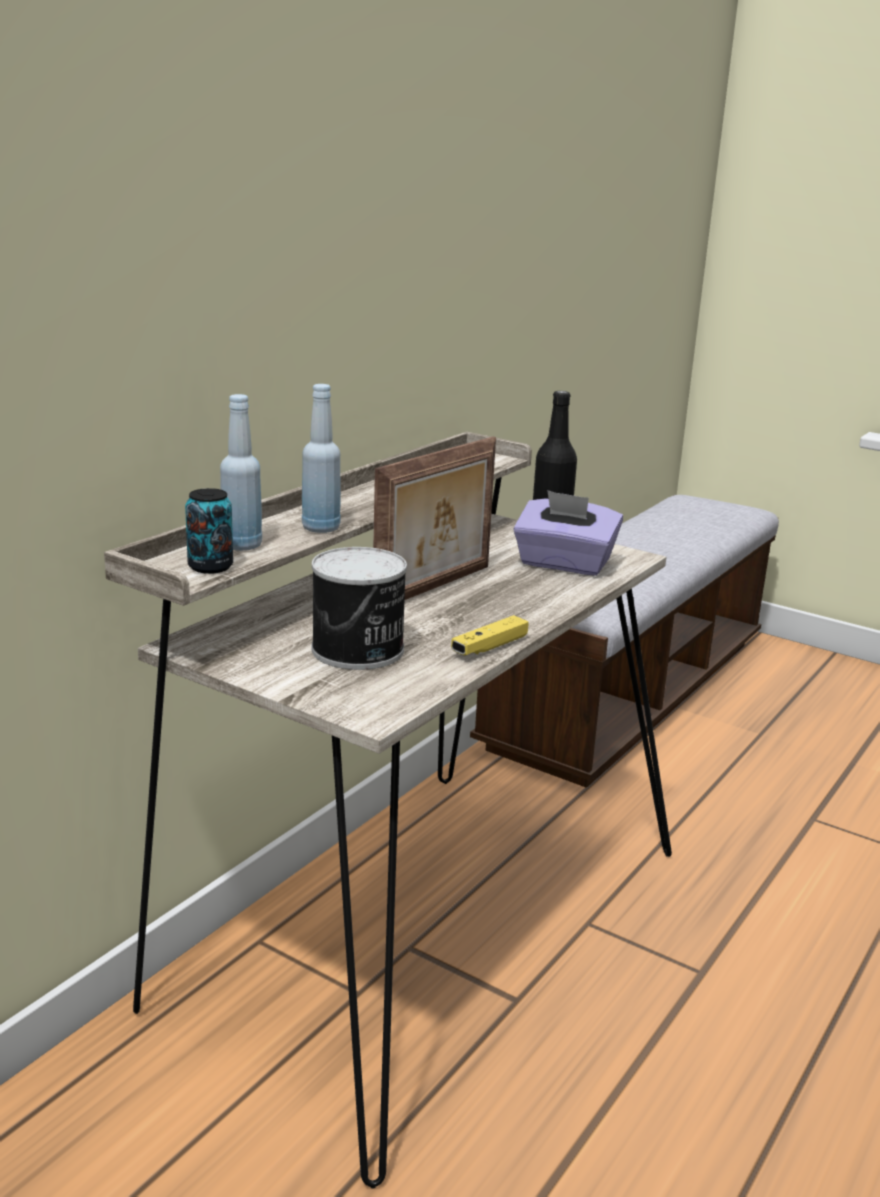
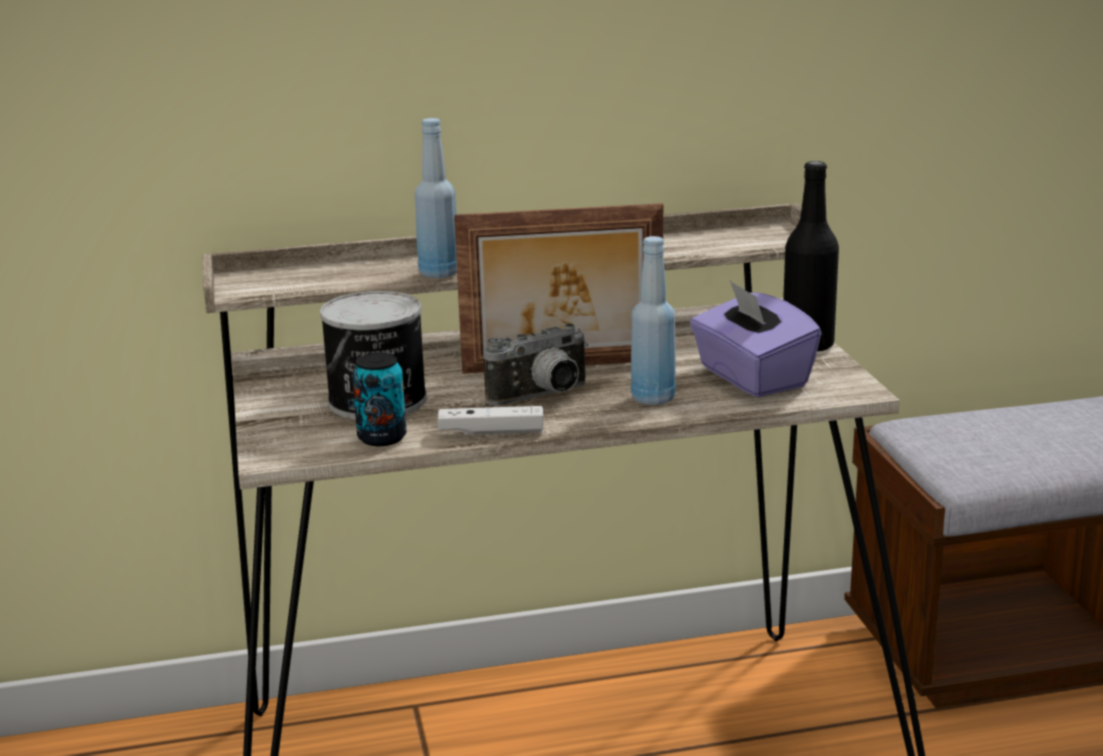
camera: 45 degrees right, 0 degrees up
(210, 567) = (277, 286): can -> can (382, 437)
(241, 545) = (341, 274): blue bottle -> blue bottle (652, 398)
(469, 612) = (543, 397): none -> camera
(489, 647) = (491, 432): yellow game controller -> white game controller

